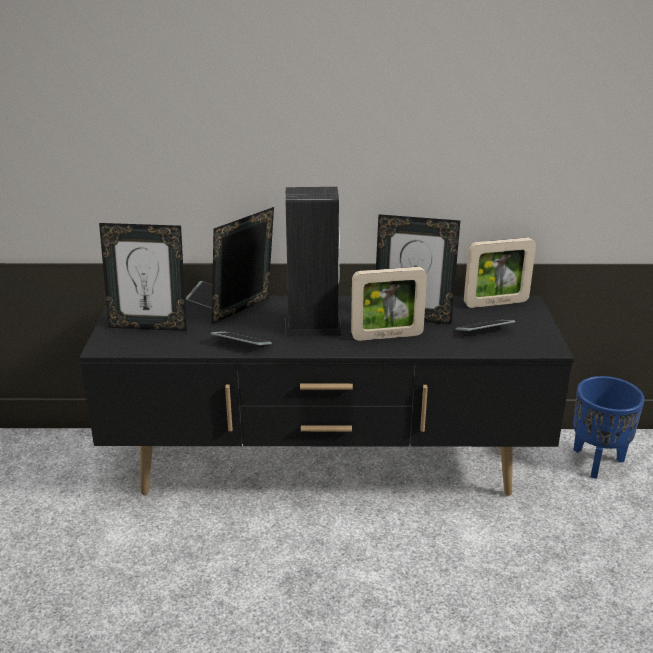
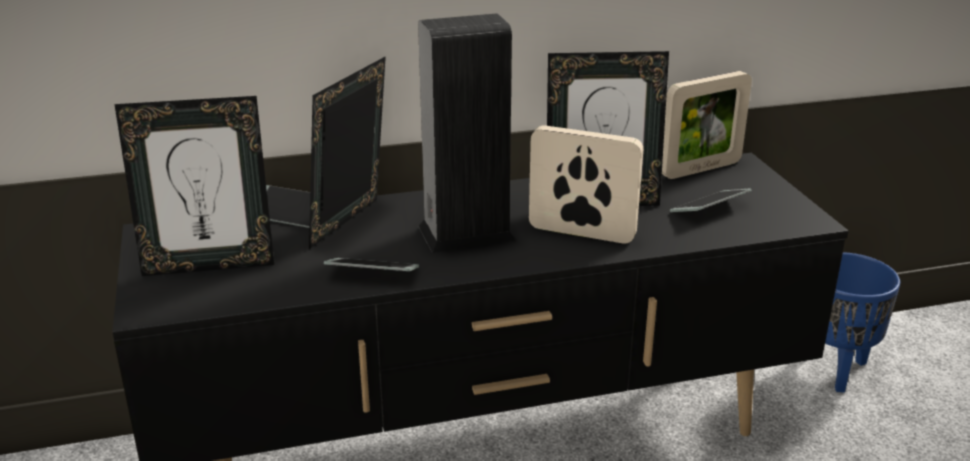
camera: 15 degrees left, 0 degrees up
(387, 336) = (581, 233): picture frame -> picture frame turned 135 degrees counterclockwise

